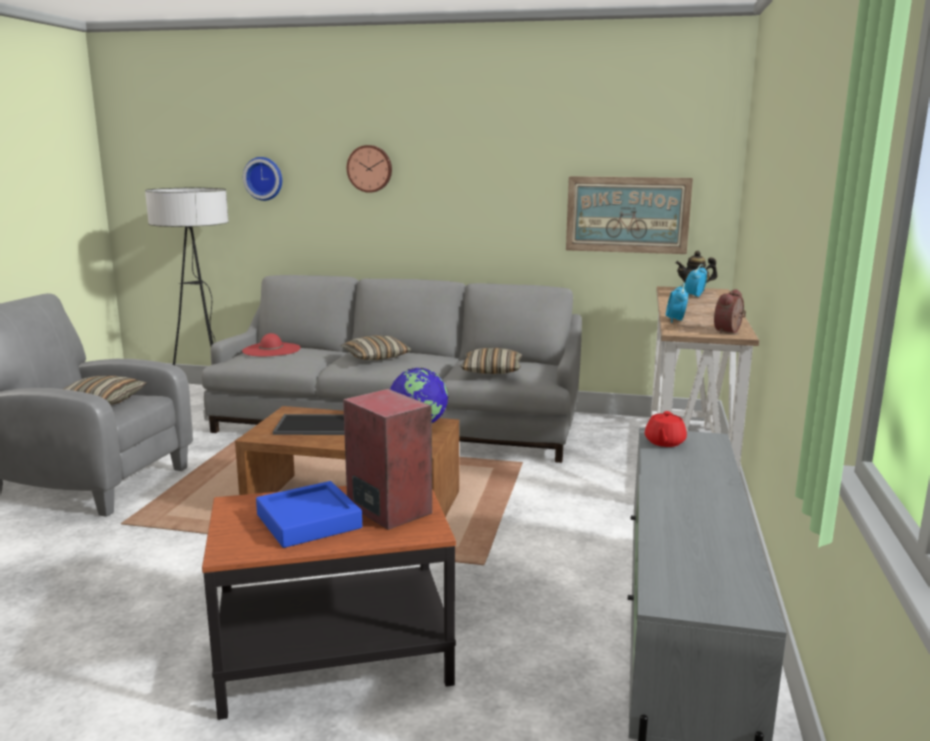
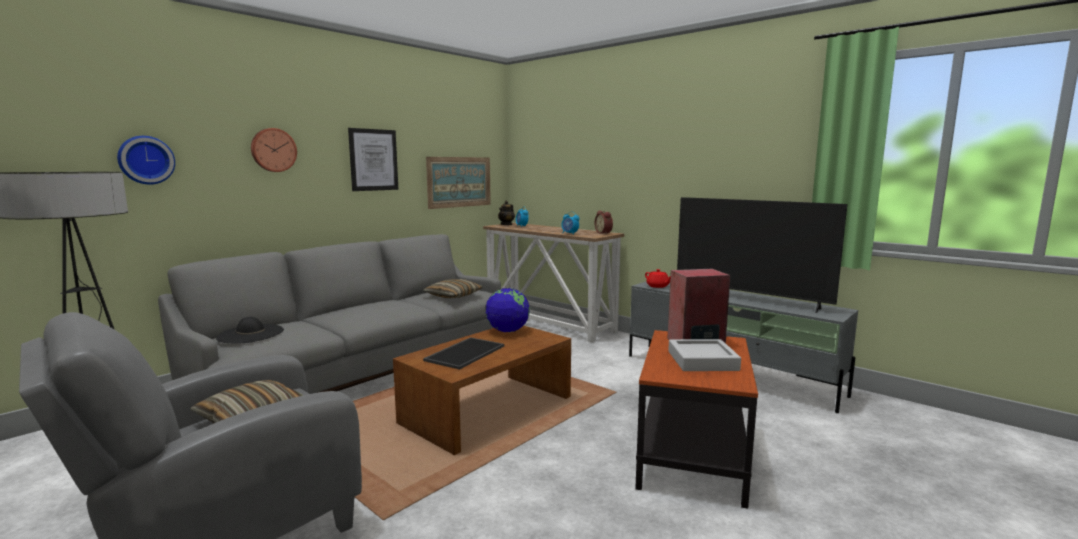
camera: 60 degrees left, 5 degrees down
(271, 350) = (251, 334): red hat -> black hat
(309, 521) = (702, 361): blue tray -> grey tray
(376, 357) = (361, 311): pillow -> none
(487, 180) = (373, 160): none -> picture
(686, 516) = (749, 299): none -> television

